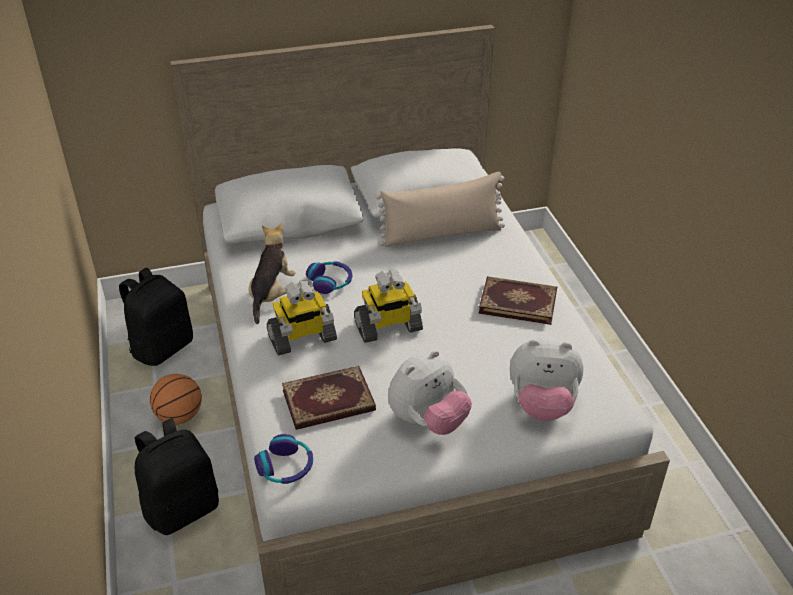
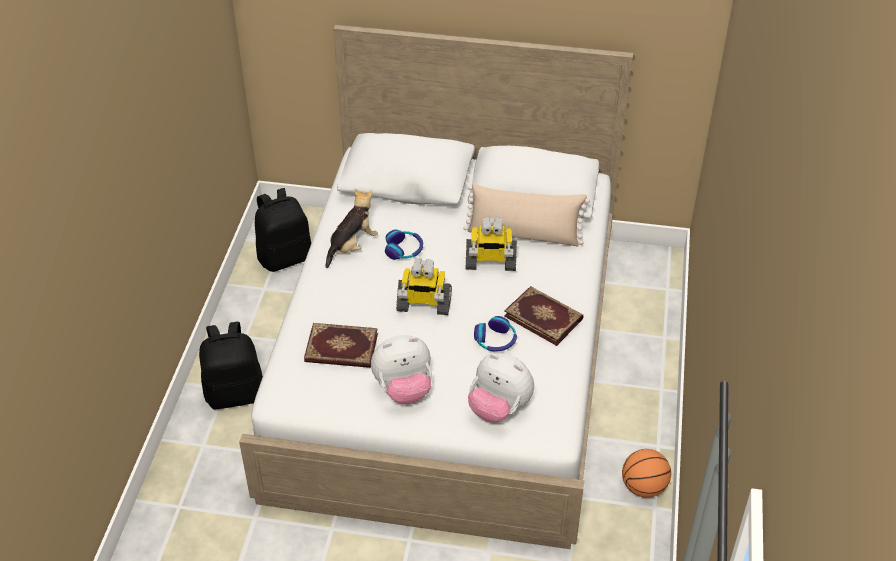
camera: 25 degrees right, 5 degrees up
(179, 416) = (269, 320): basketball -> basketball (643, 487)
(286, 467) = (282, 387): headphones -> headphones (495, 340)
(302, 339) = (352, 292): toy robot -> toy robot (490, 262)

